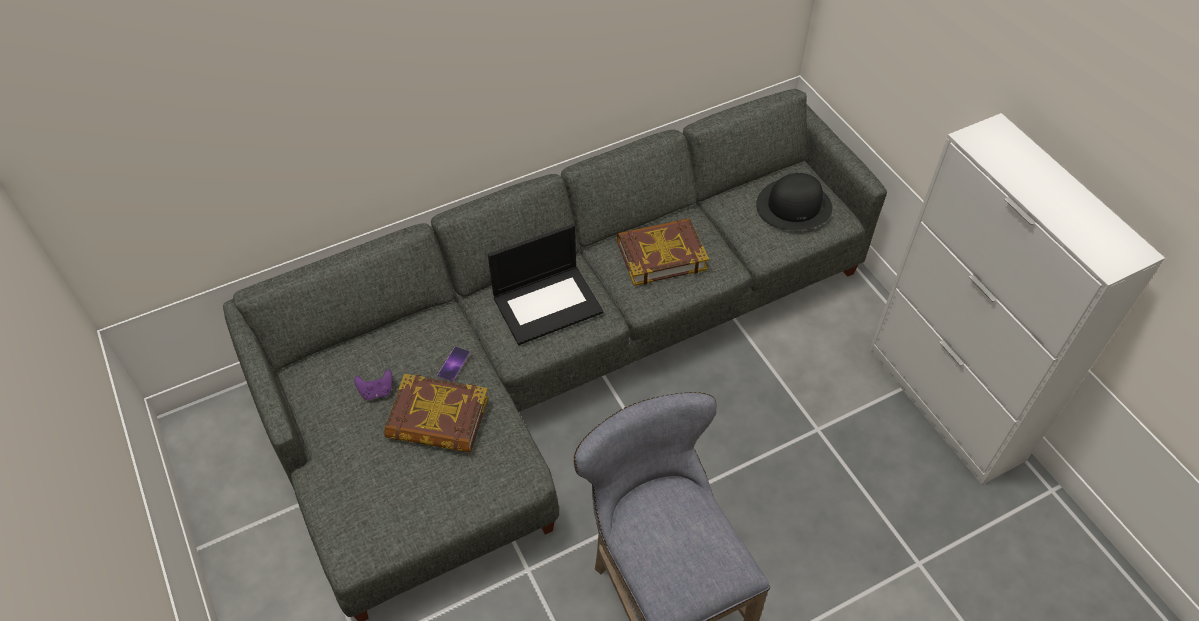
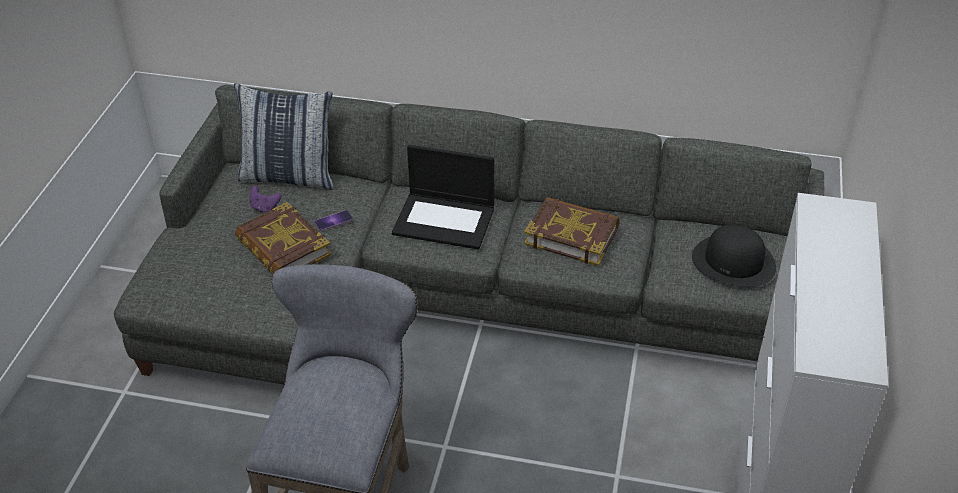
camera: 40 degrees right, 10 degrees down
(362, 346) = (289, 176): none -> pillow

